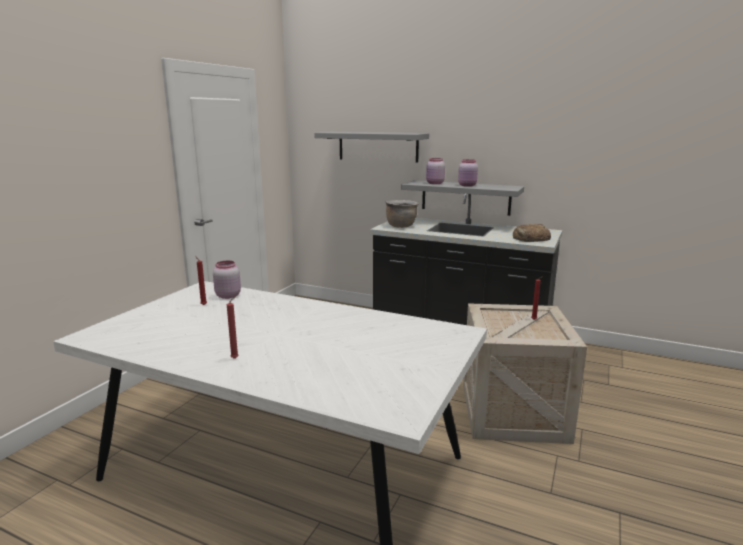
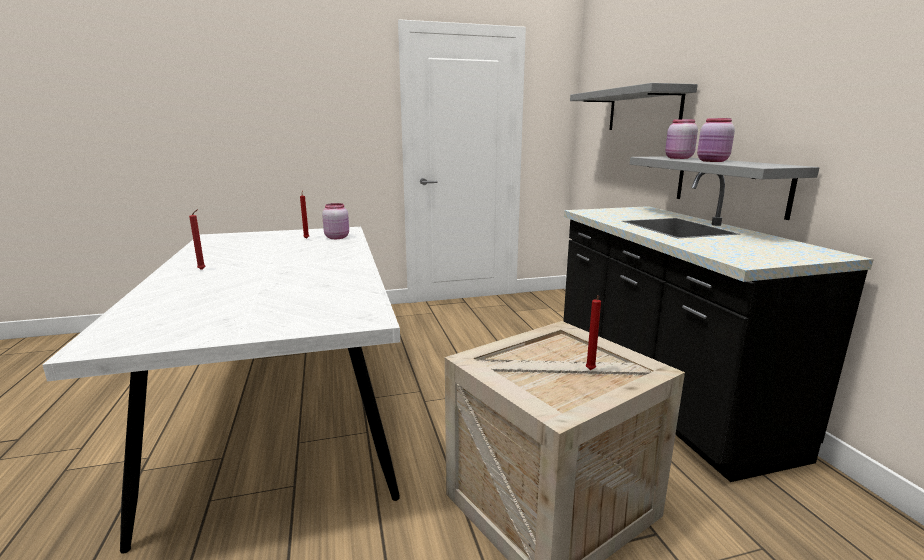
camera: 50 degrees right, 0 degrees up
(401, 226) = (609, 213): brown cooking pot -> none
(530, 238) = (747, 253): bread -> none

